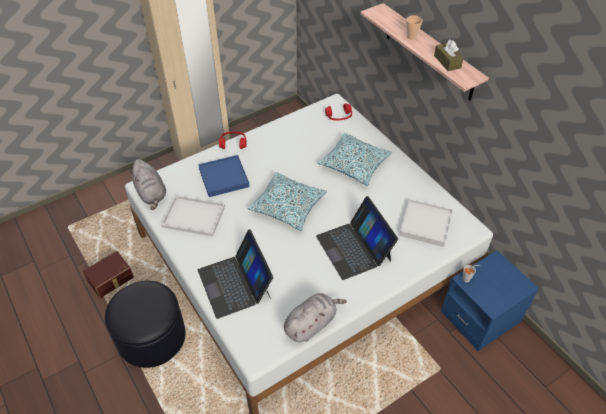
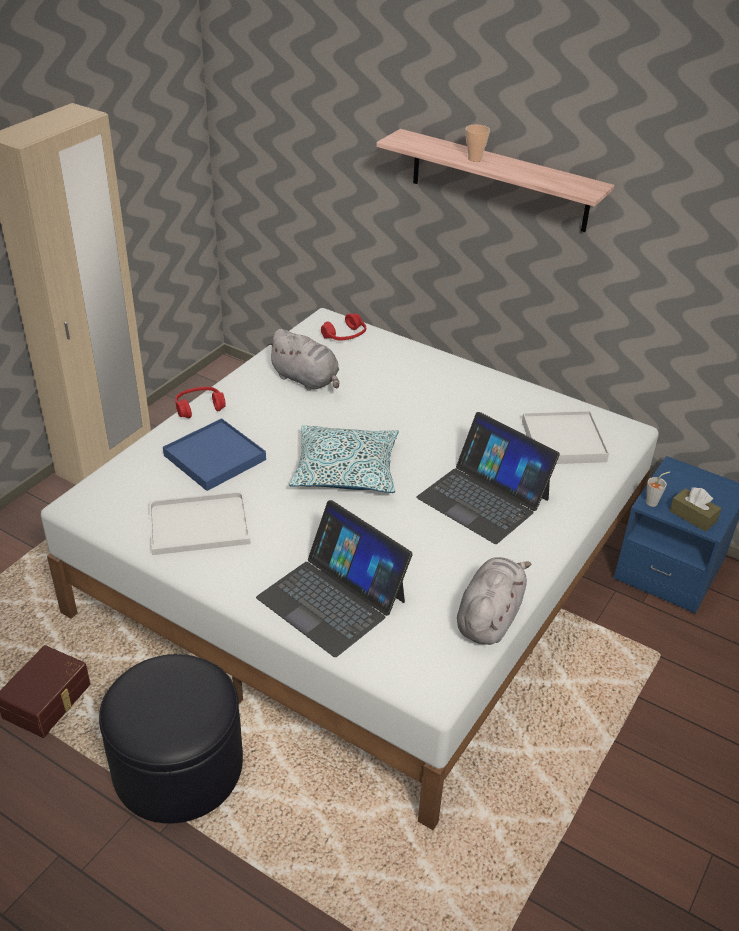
camera: 25 degrees left, 10 degrees down
(151, 194) = (101, 512): grey plush toy -> grey plush toy (307, 380)
(354, 164) = (410, 391): pillow -> none
(447, 62) = (546, 177): brown tissue box -> brown tissue box (693, 516)

